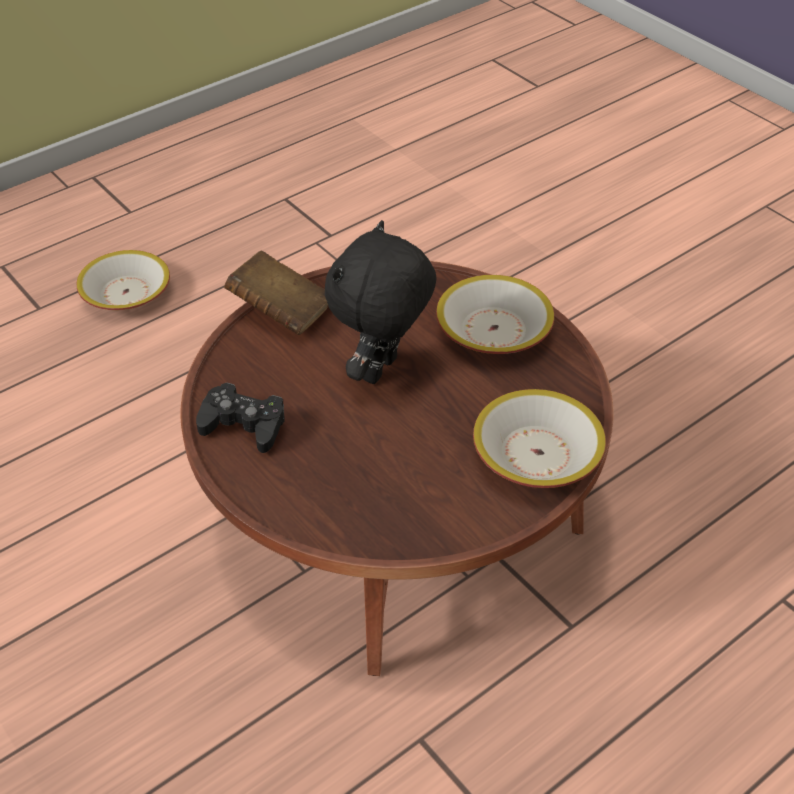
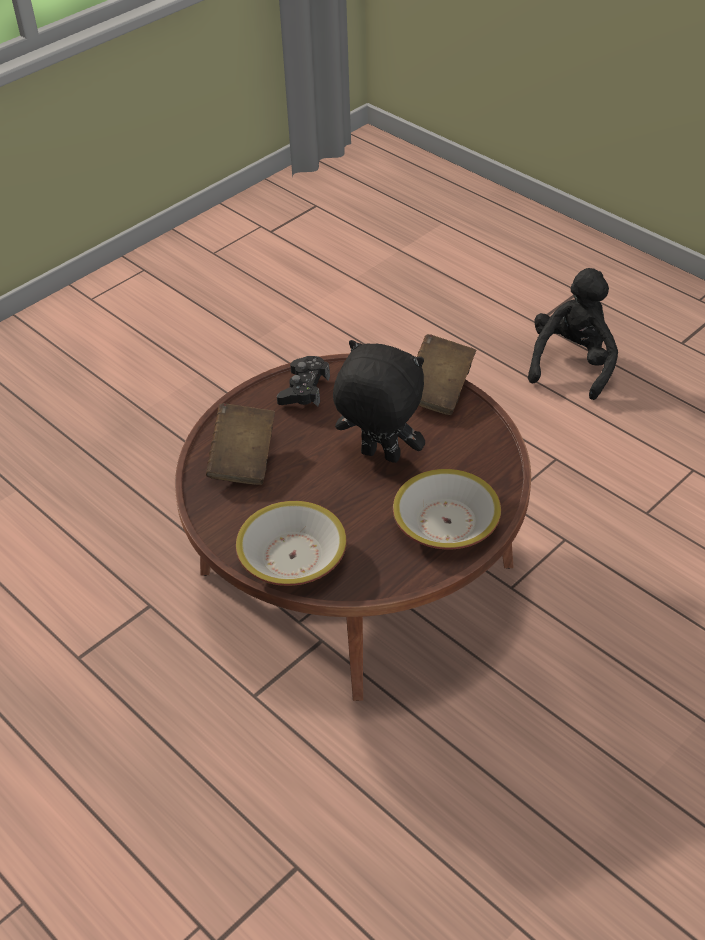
camera: 85 degrees right, 0 degrees up
(126, 293) = (572, 364): bowl -> black plush toy
(359, 495) = (243, 459): none -> brown book

